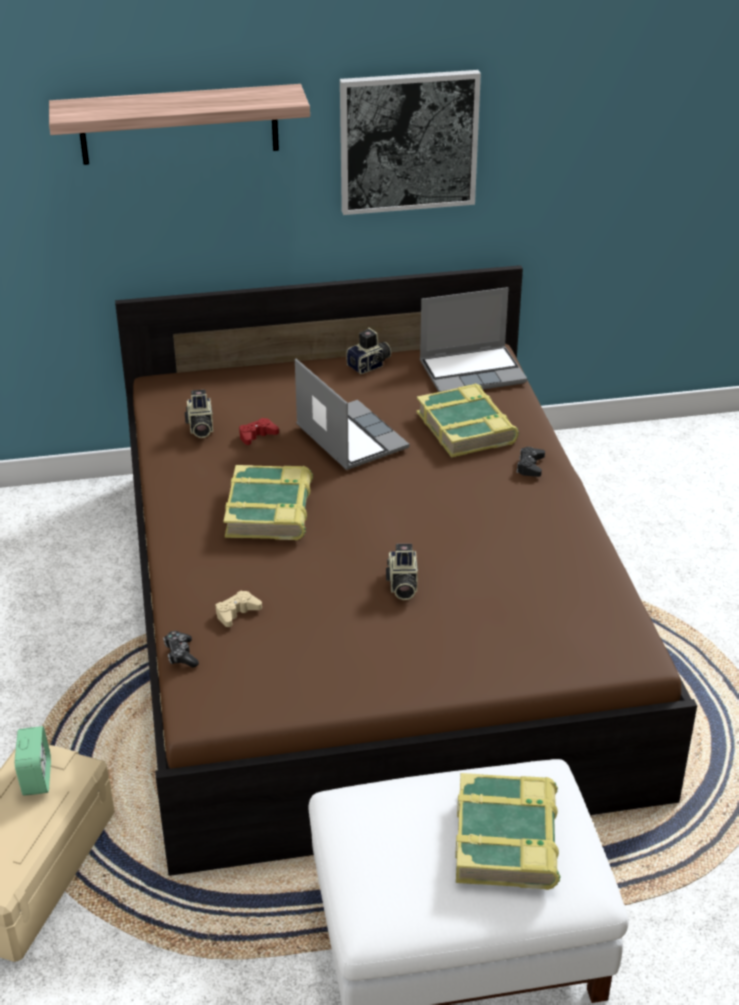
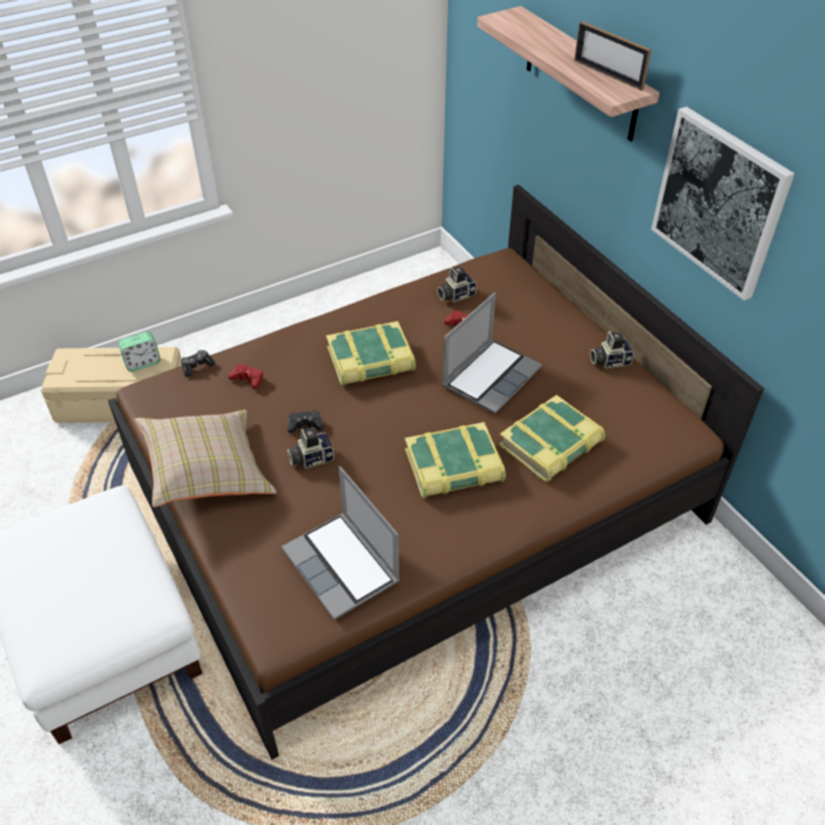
camera: 70 degrees right, 10 degrees up
(237, 613) = (248, 379): beige game controller -> red game controller
(248, 94) = (608, 75): none -> picture frame
(370, 365) = (609, 360): camera -> camera turned 135 degrees clockwise
(381, 671) = (207, 472): none -> beige pillow
(473, 372) = (646, 428): laptop -> laptop (343, 566)
(508, 839) = (77, 600): book -> book (454, 467)
(530, 466) = (515, 501): black game controller -> black game controller (305, 425)

